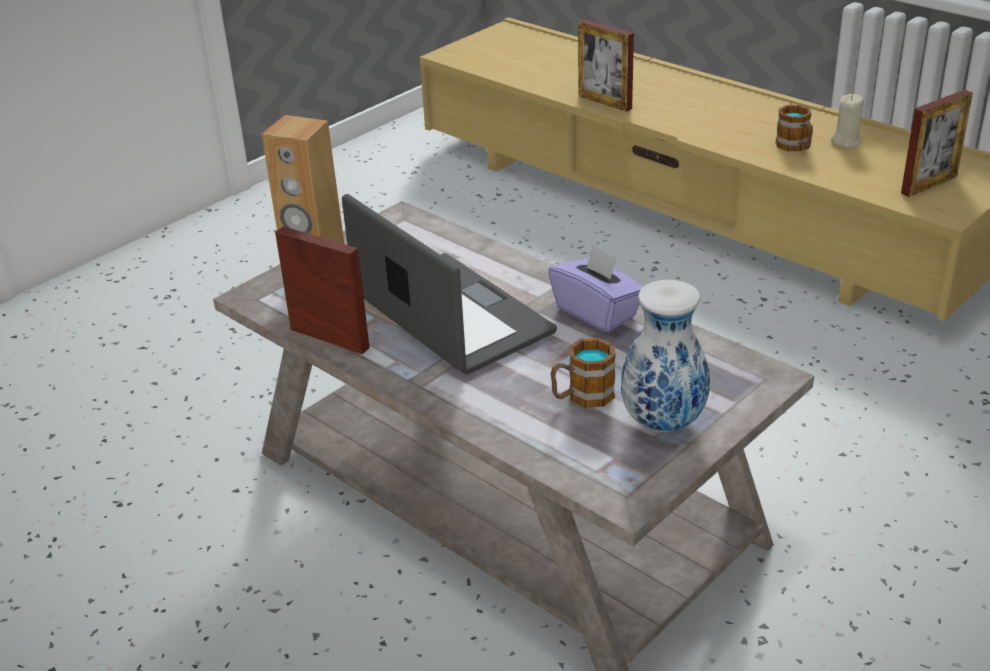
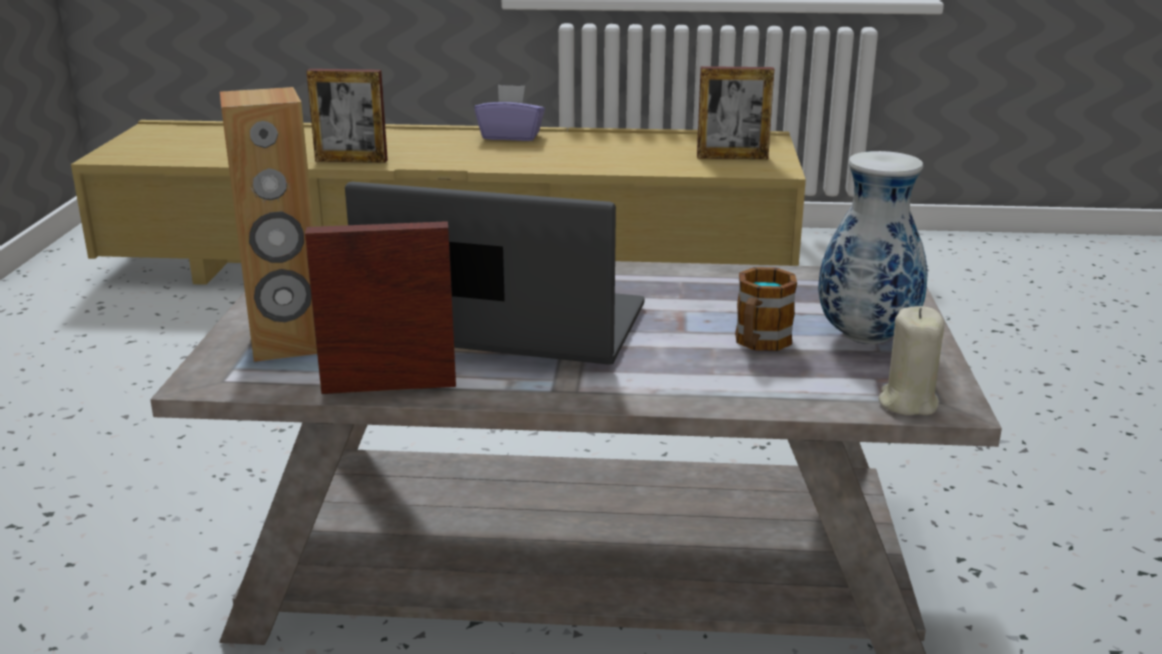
camera: 40 degrees left, 10 degrees down
(597, 312) = (654, 280): purple tissue box -> purple tissue box (511, 136)
(795, 147) = (585, 156): mug -> none
(846, 141) = (621, 145): beige candle -> beige candle (907, 402)
(929, 184) = (732, 157): picture frame -> picture frame turned 75 degrees clockwise

